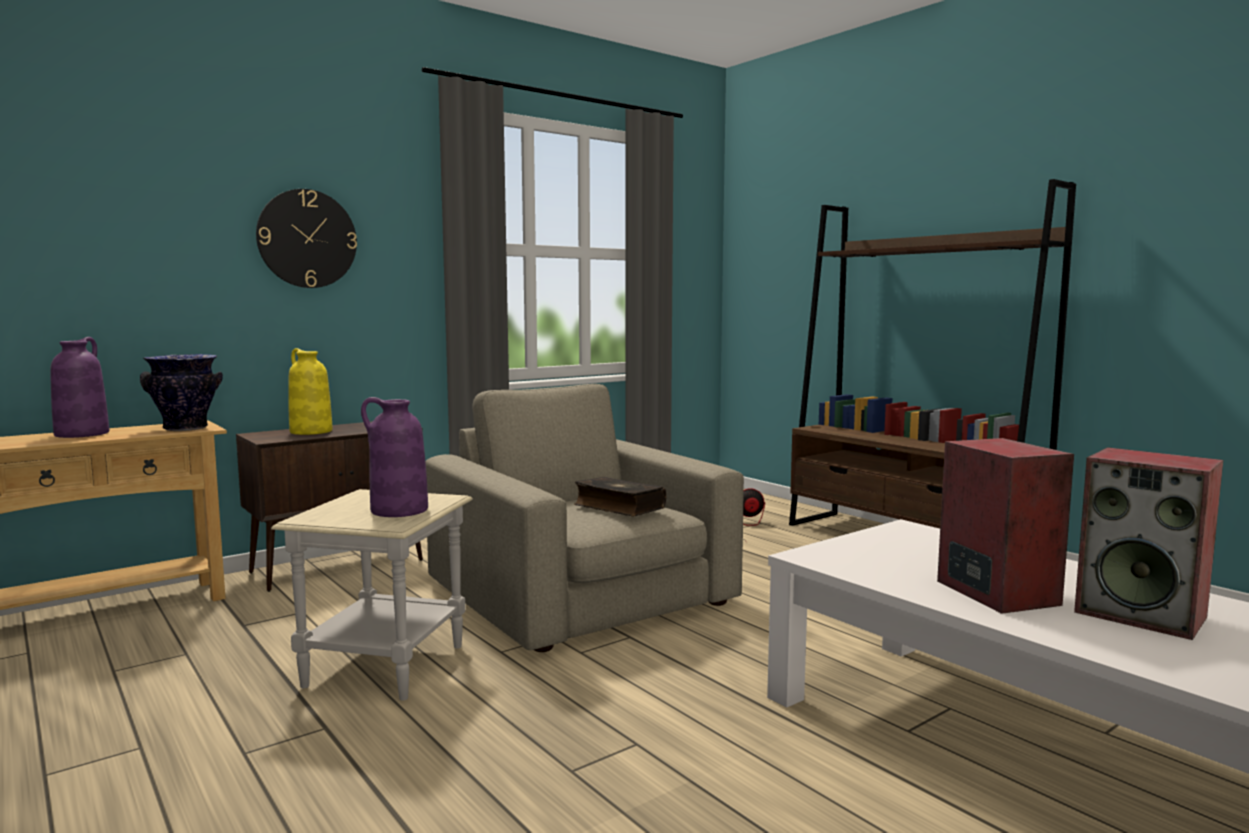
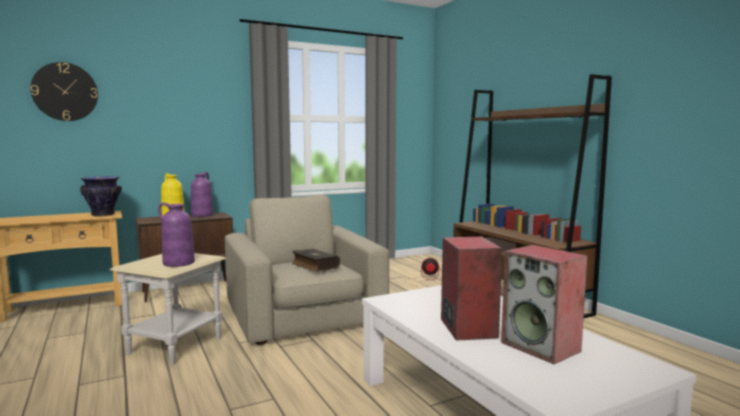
camera: 10 degrees right, 0 degrees up
(82, 434) = (51, 216): purple vase -> purple vase (202, 215)
(307, 239) = (176, 114): wall clock -> wall clock (65, 92)

